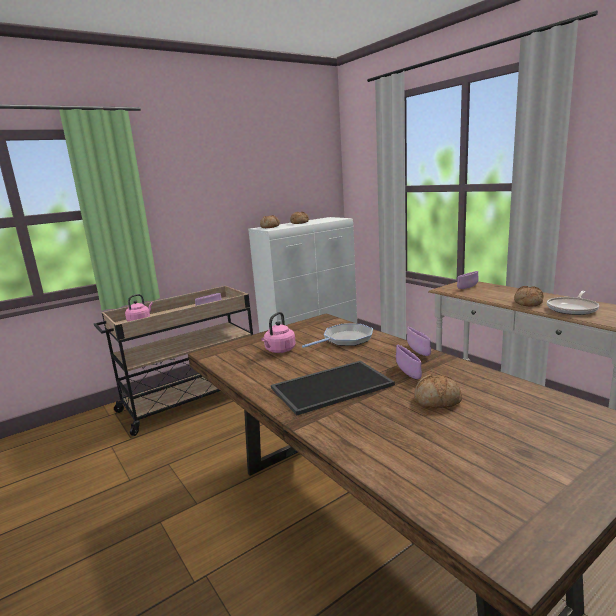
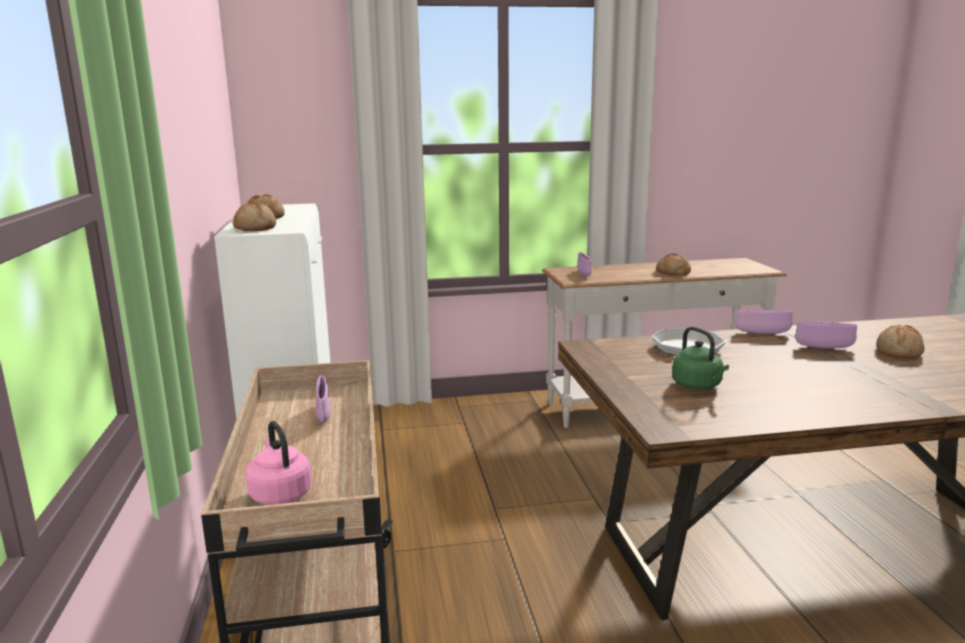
camera: 65 degrees left, 0 degrees up
(279, 350) = (698, 386): pink kettle -> green kettle
(332, 385) = (844, 380): tray -> none
(572, 309) = (710, 268): frying pan -> none

